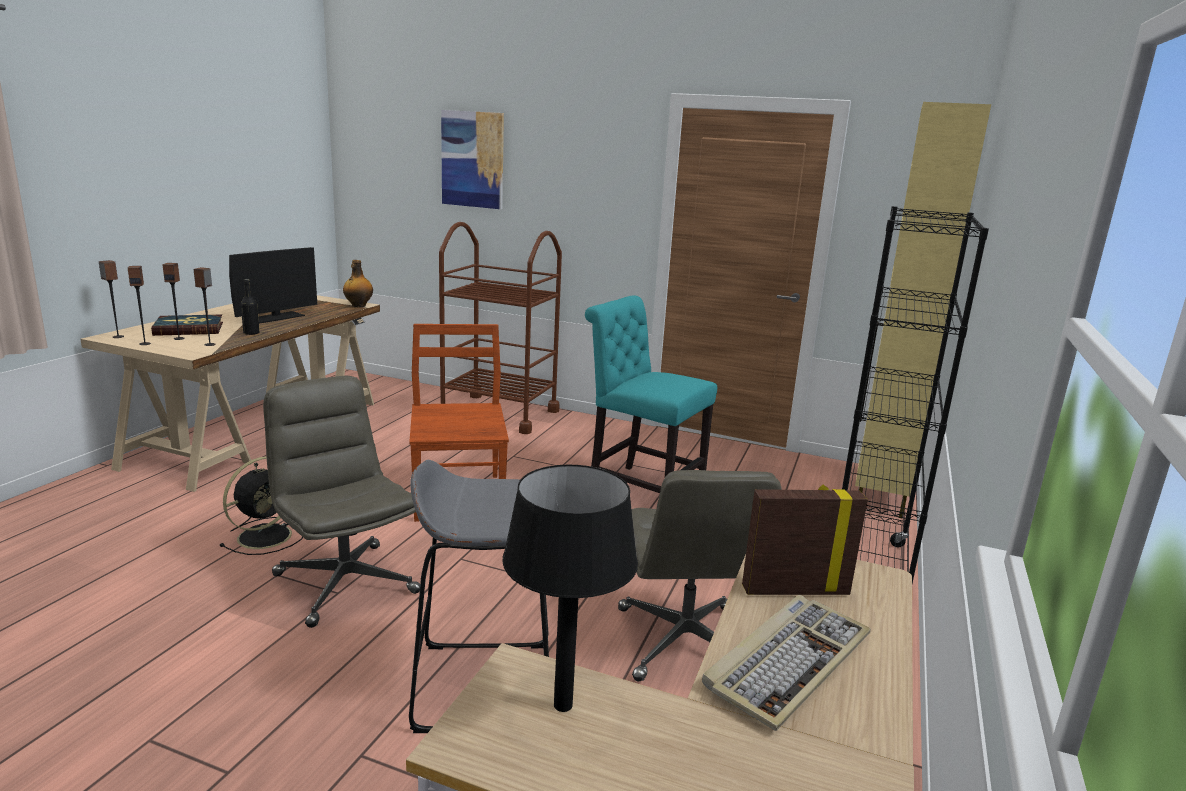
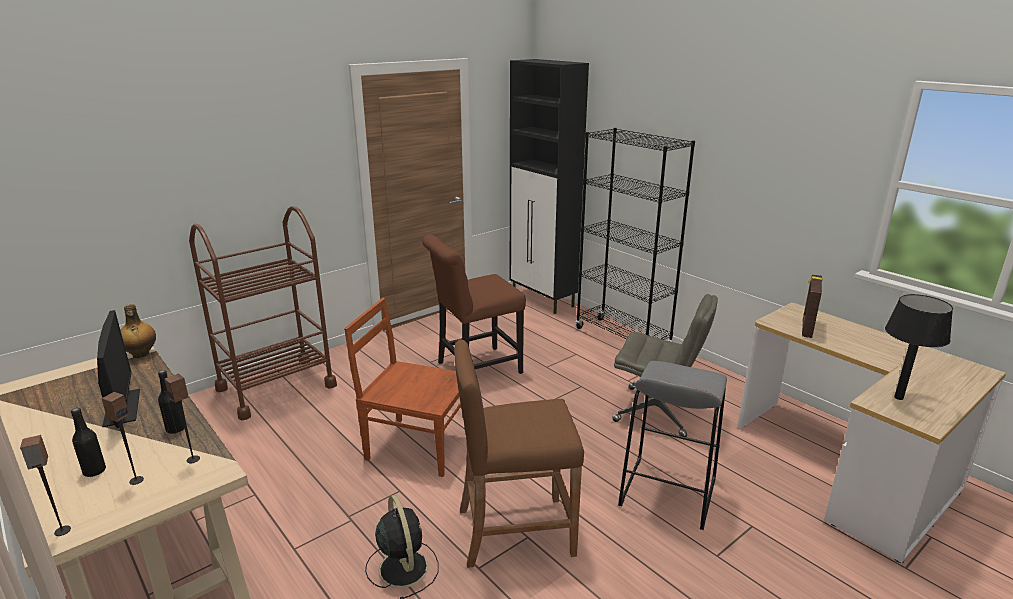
camera: 60 degrees left, 5 degrees up
(145, 344) = (130, 507): speaker -> none
(189, 328) = (94, 471): book -> black bottle
(344, 583) = (515, 531): grey office chair -> brown stool
(472, 159) = (157, 155): picture -> none
(640, 490) = (475, 369): turquoise chair -> brown chair
(787, 661) = (863, 346): keyboard -> none
(880, 493) = (543, 300): beige cabinet -> black cabinet

